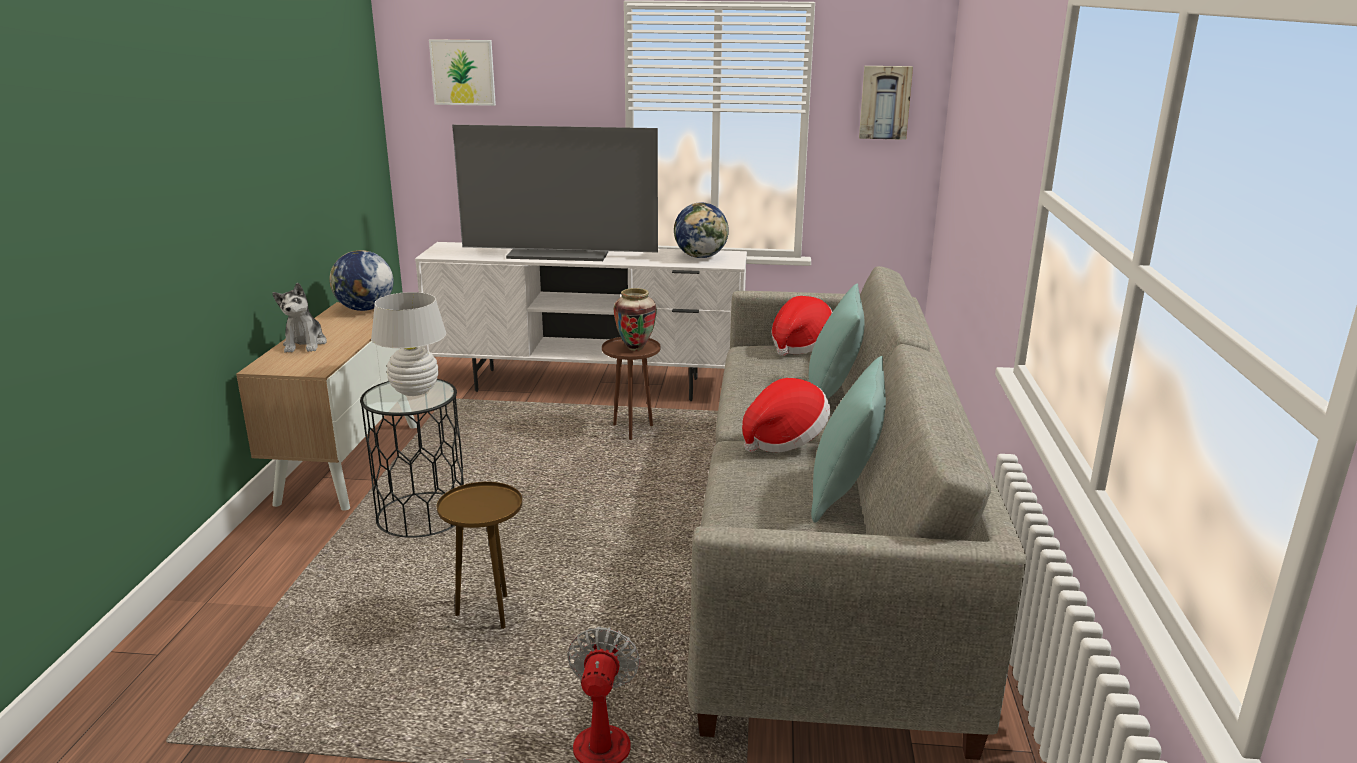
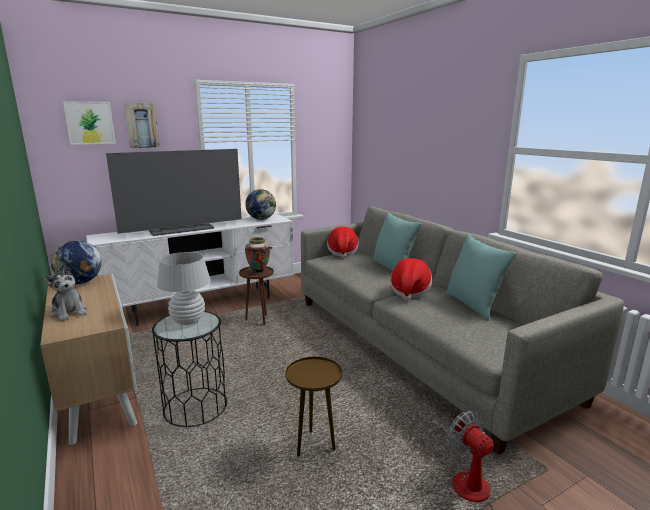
camera: 35 degrees left, 5 degrees down
(885, 102) = (327, 133): picture -> picture (142, 125)

